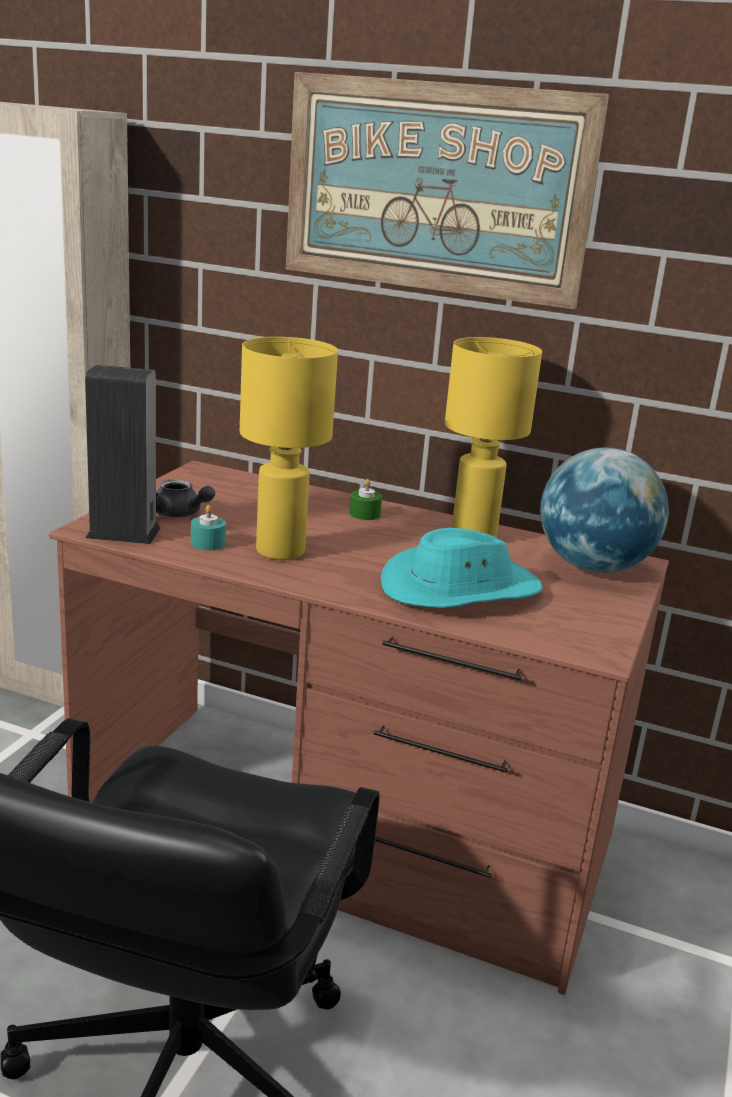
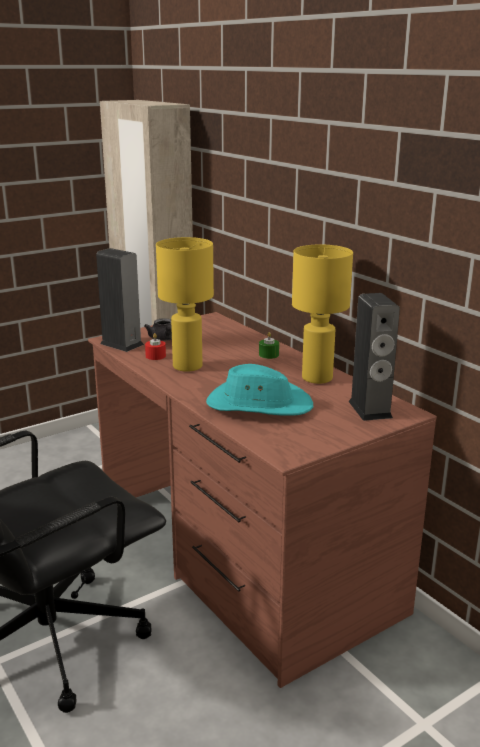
camera: 35 degrees right, 0 degrees up
(208, 543) = (155, 356): turquoise candle -> red candle
(435, 188) = (317, 146): picture -> none
(593, 567) = (370, 409): globe -> speaker

